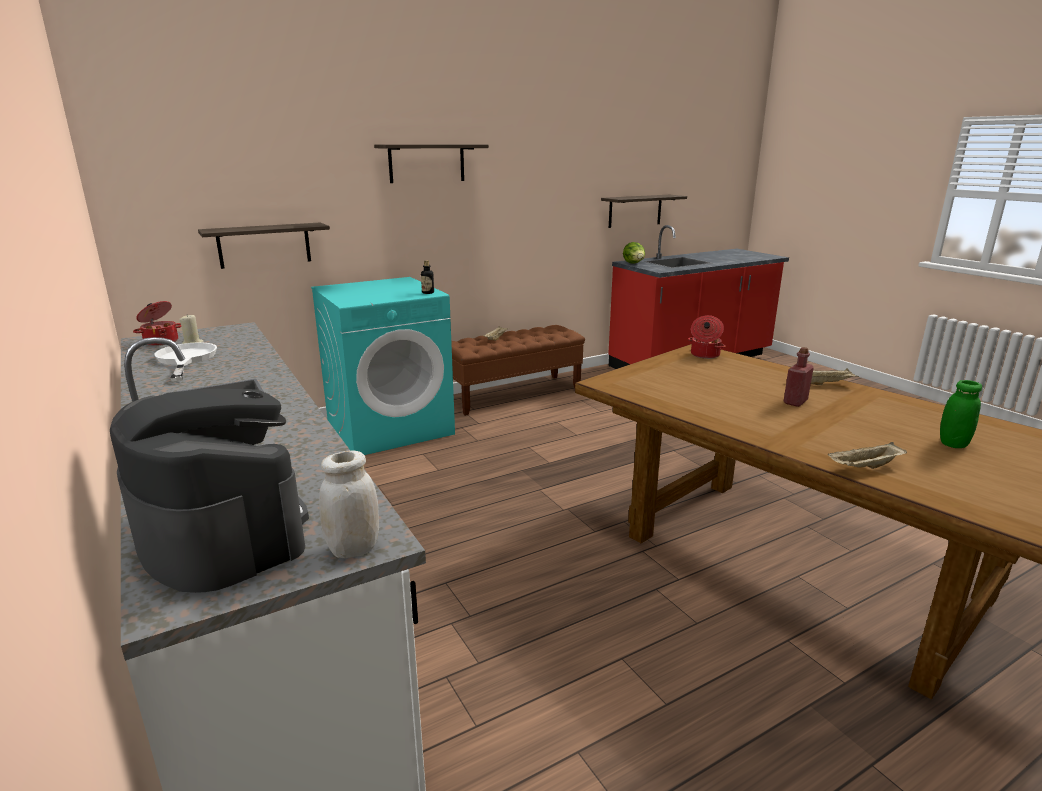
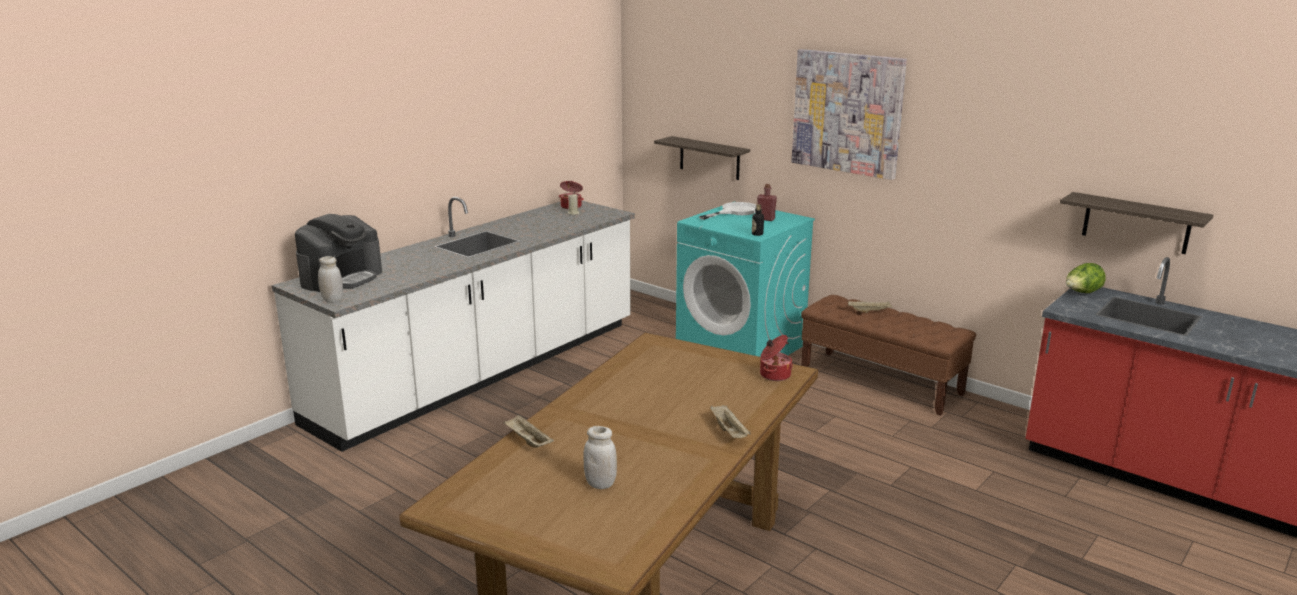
camera: 70 degrees right, 0 degrees up
(185, 360) = (541, 220): white frying pan -> white frying pan (734, 212)
(427, 163) = (847, 113): shelf -> picture
(795, 402) = (662, 417): red bottle -> red bottle (766, 219)
(953, 443) = (600, 484): green jar -> white jar

